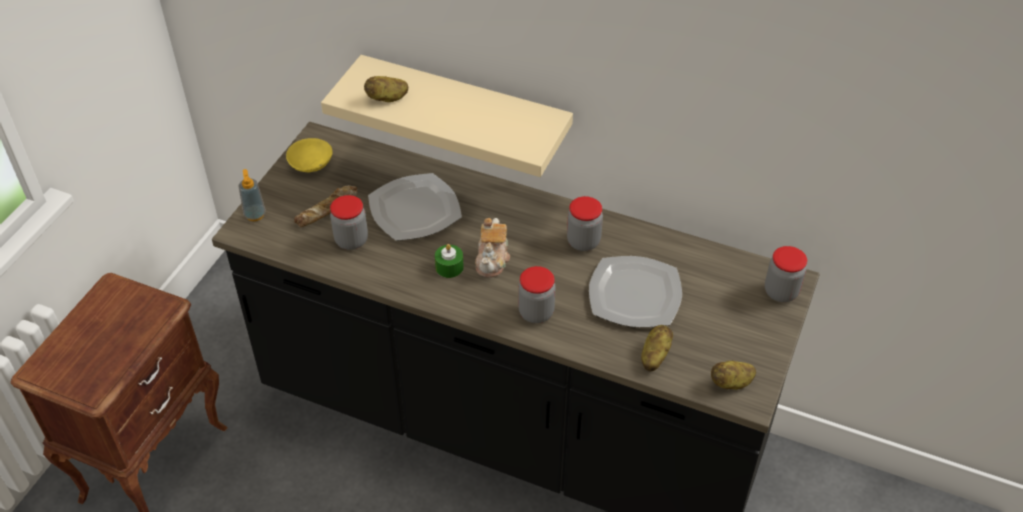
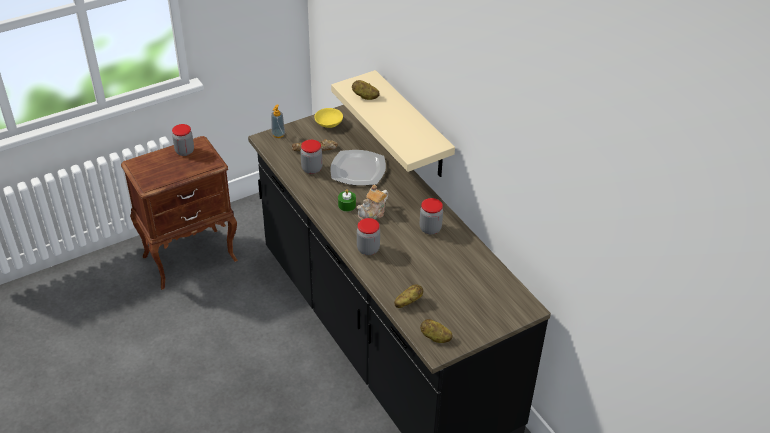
camera: 35 degrees right, 5 degrees down
(635, 294) = (431, 268): plate -> none
(781, 292) = (515, 310): jar -> jar (184, 151)

